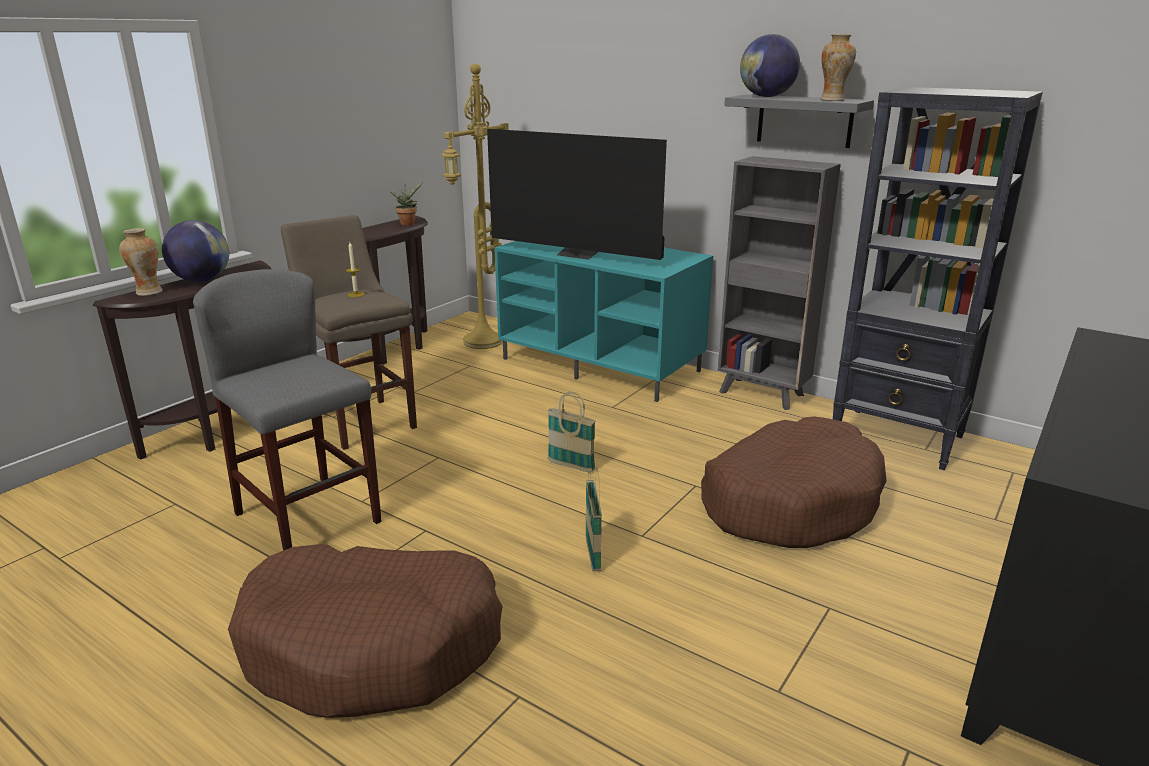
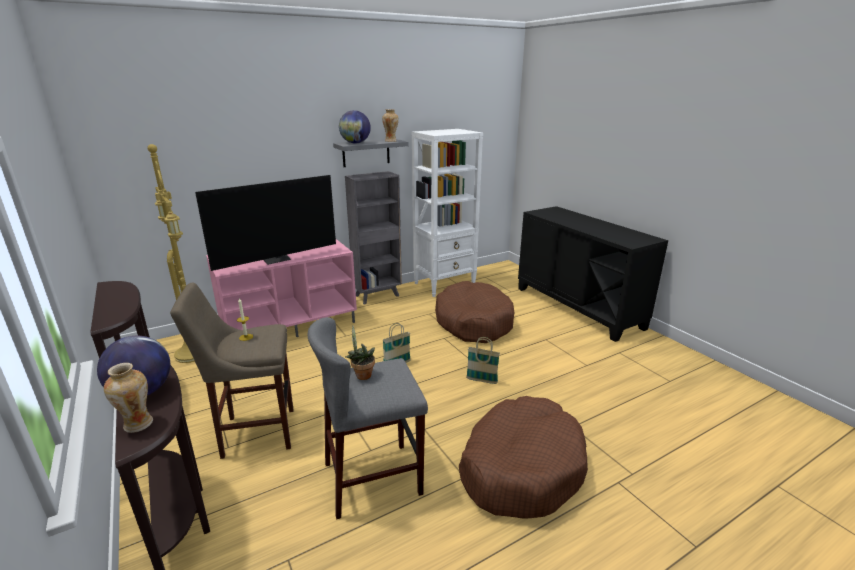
camera: 65 degrees left, 0 degrees up
(408, 223) = (120, 288): potted plant -> potted plant (362, 375)
(602, 365) = (290, 324): turquoise tv stand -> pink tv stand
(898, 438) = (445, 285): black bookcase -> white bookcase

